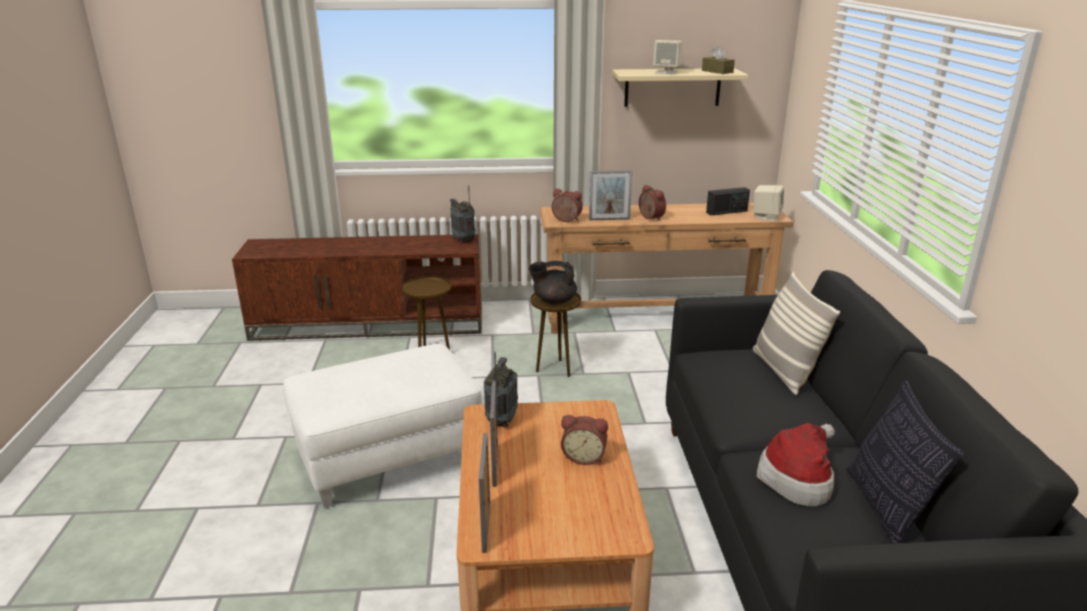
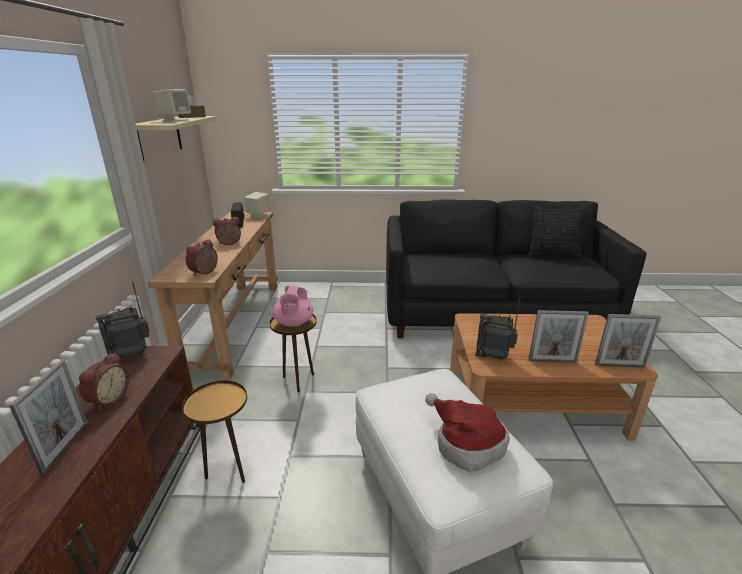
camera: 85 degrees left, 0 degrees up
(553, 301) = (293, 323): black teapot -> pink teapot
(584, 457) = (526, 327): alarm clock -> alarm clock (108, 399)
(609, 219) = (219, 256): picture frame -> picture frame (65, 447)
(784, 371) = (438, 255): pillow -> none
(798, 478) = (540, 266): hat -> hat (466, 444)

